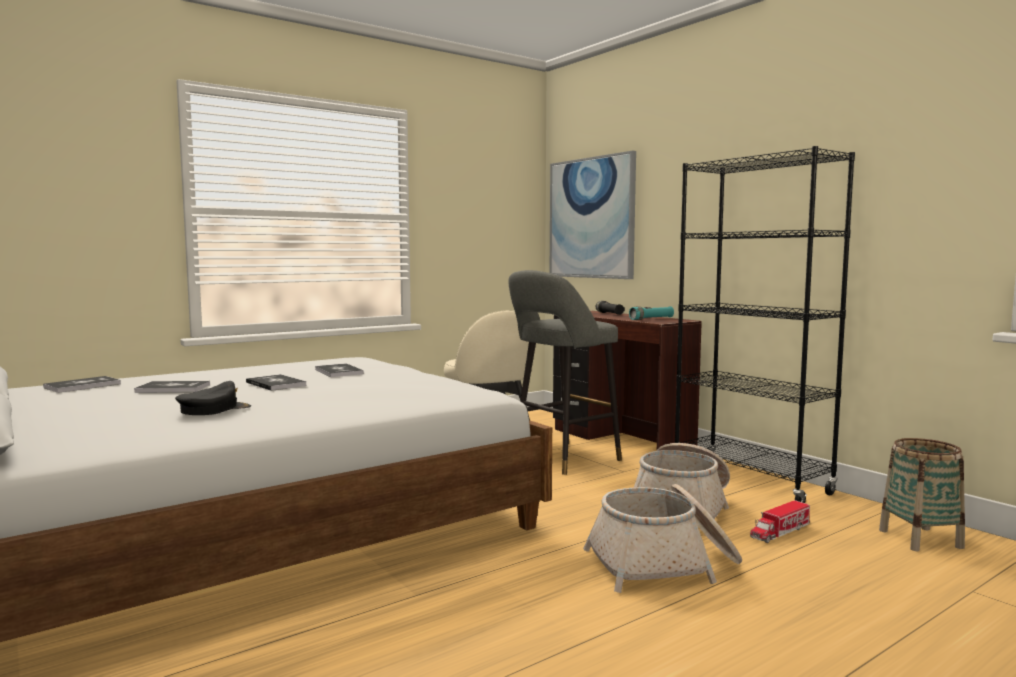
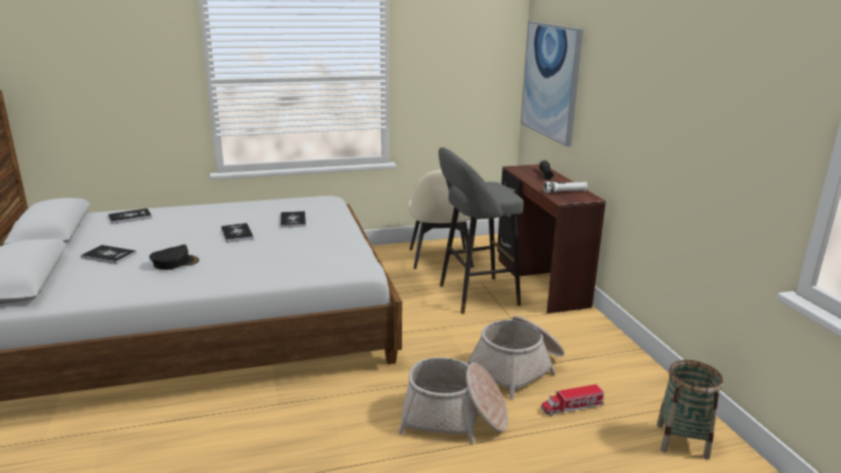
camera: 20 degrees right, 15 degrees up
(173, 388) = (175, 229): book -> book (109, 255)
(651, 319) = (565, 192): turquoise flashlight -> white flashlight
(750, 481) = (605, 348): black bookcase -> none

